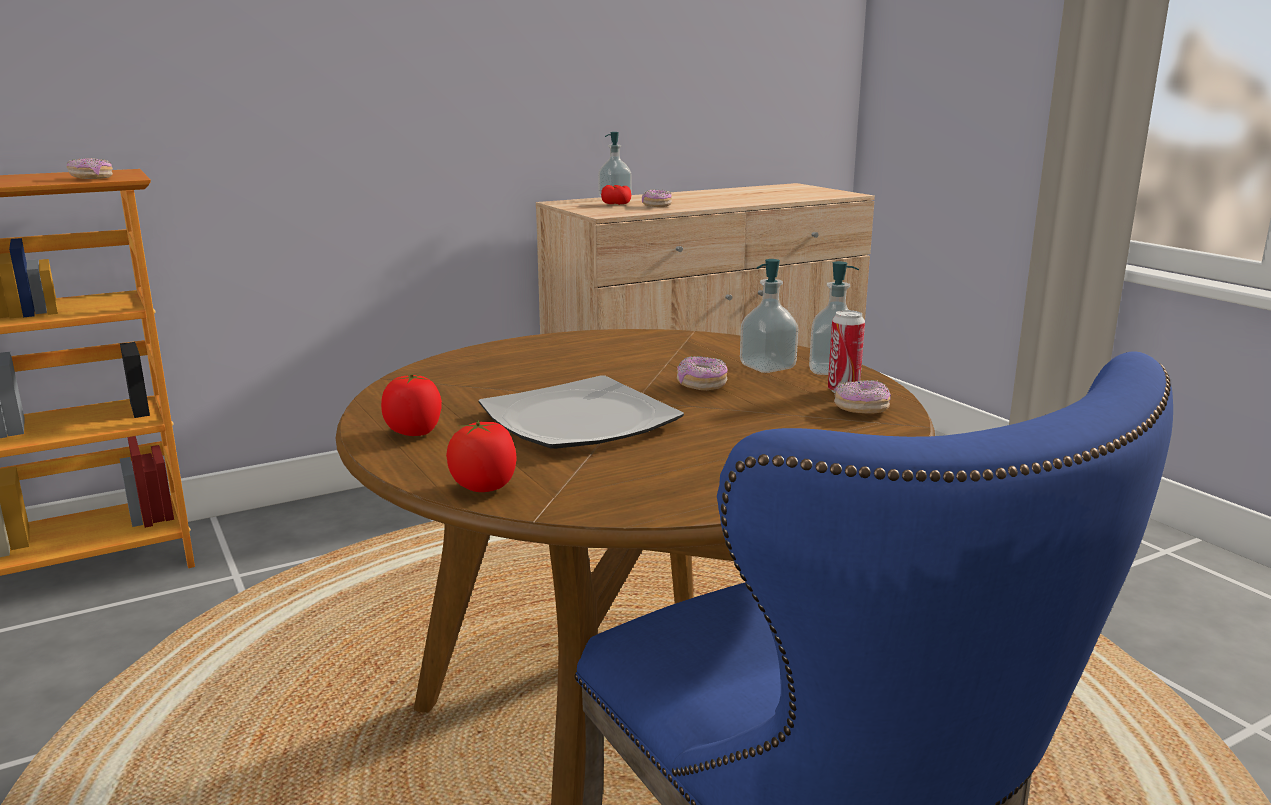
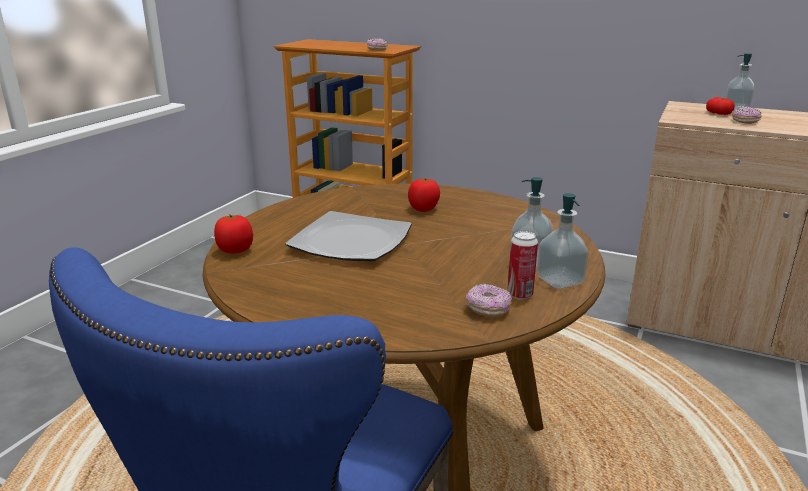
camera: 55 degrees right, 5 degrees up
(414, 432) = (288, 216): tomato -> tomato (423, 209)
(701, 385) = (459, 252): donut -> none

